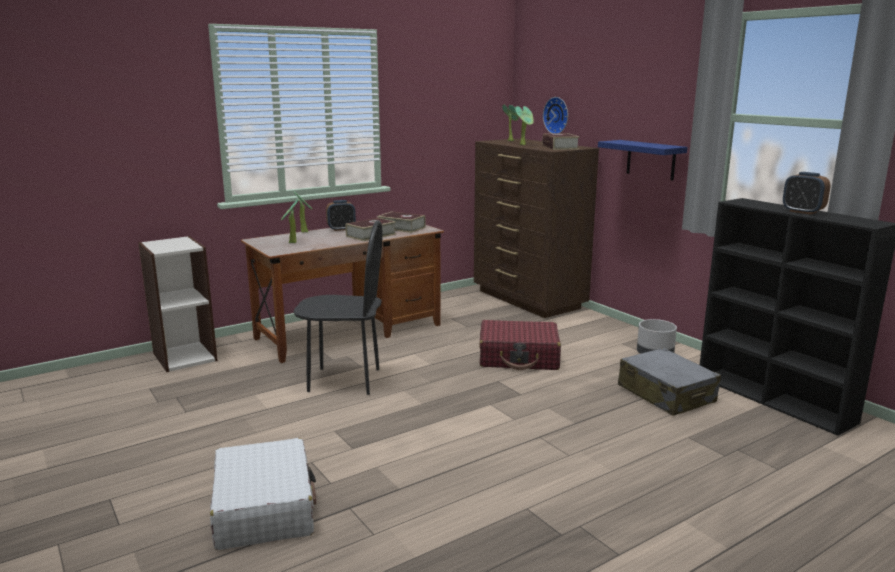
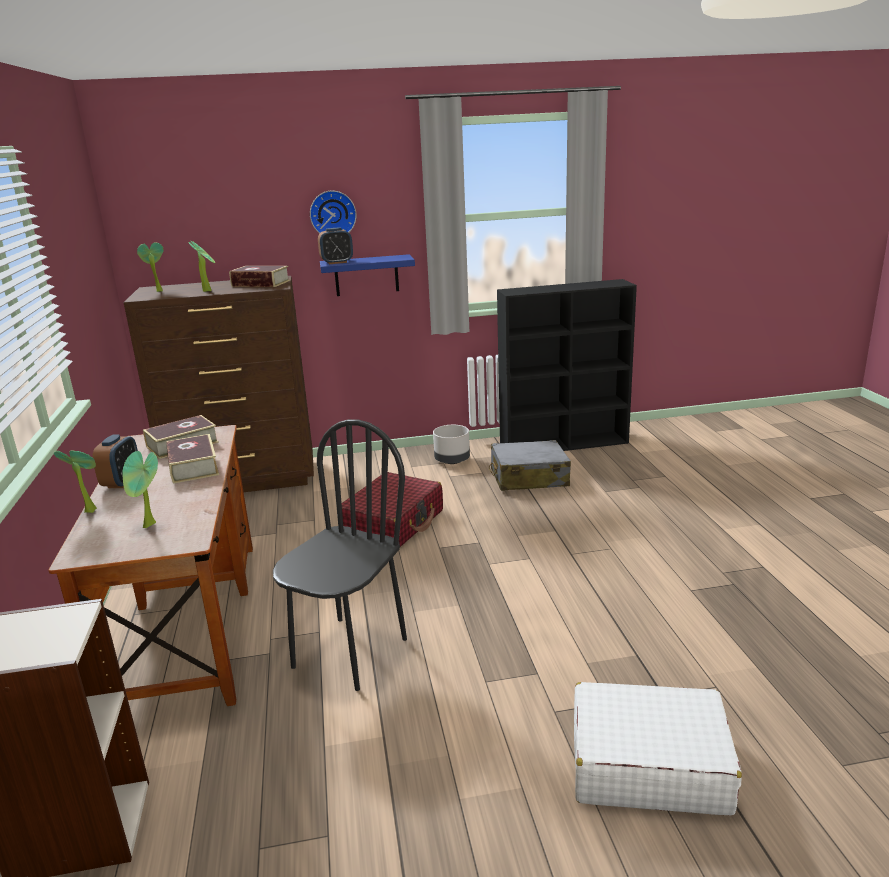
camera: 65 degrees left, 5 degrees up
(557, 115) = (208, 247): wall clock -> wall clock (333, 214)
(803, 212) = (568, 287): alarm clock -> alarm clock (337, 262)

